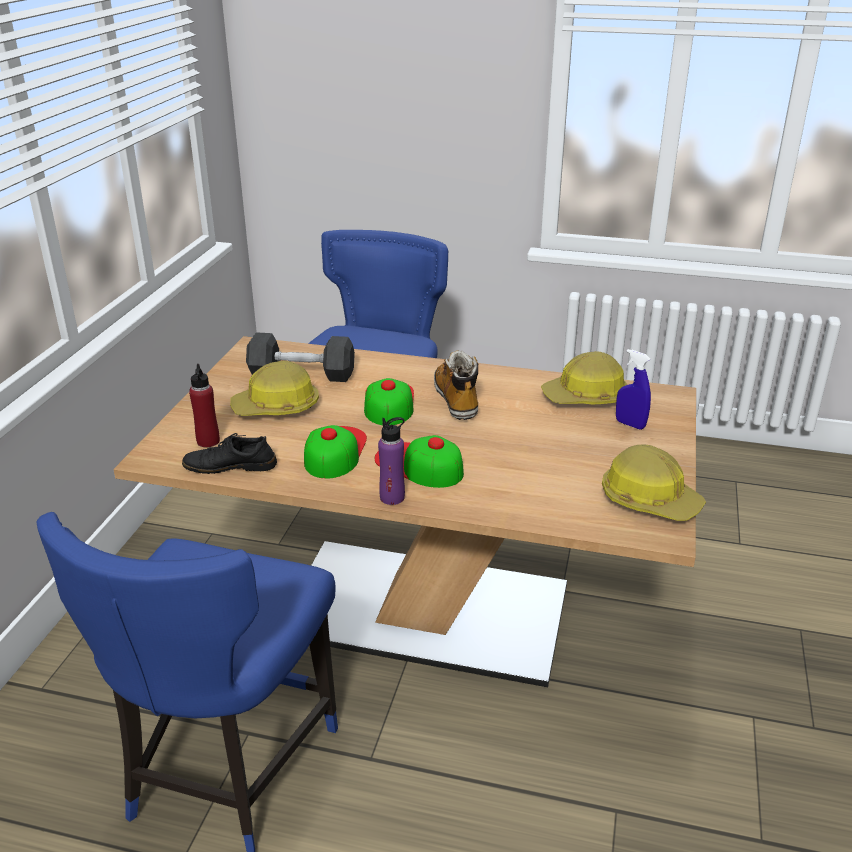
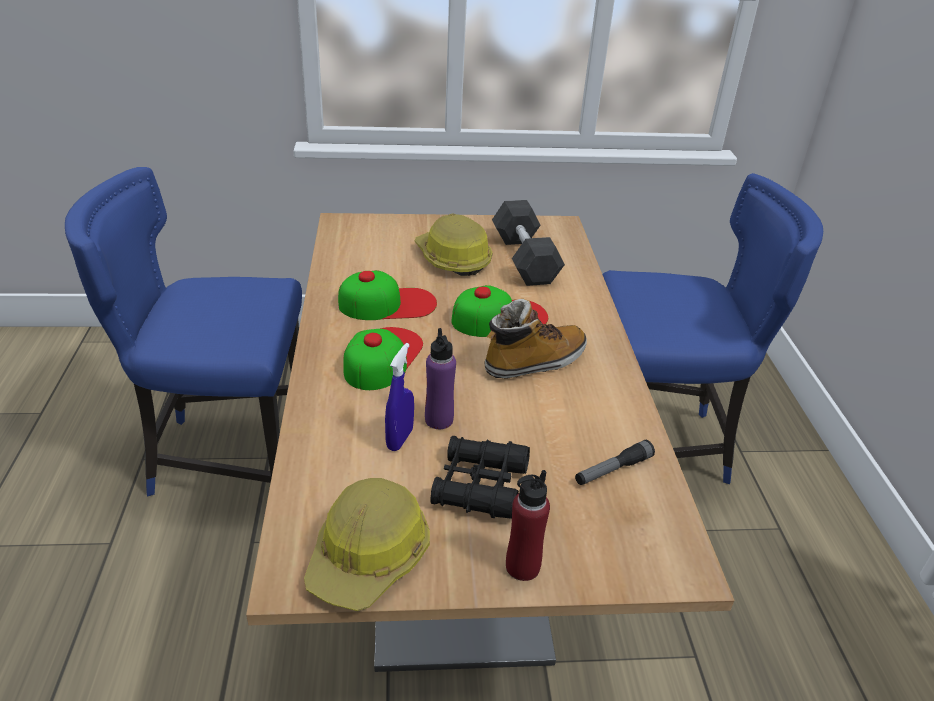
camera: 70 degrees right, 5 degrees up
(208, 441) = (377, 240): red bottle -> red bottle (522, 566)
(230, 466) = (342, 258): black shoe -> none
(392, 497) = (316, 350): purple bottle -> purple bottle (439, 420)
(585, 397) = (613, 470): hard hat -> flashlight
(590, 447) = (479, 486): none -> black binoculars
(630, 424) = (561, 523): blue spray bottle -> blue spray bottle (400, 439)

